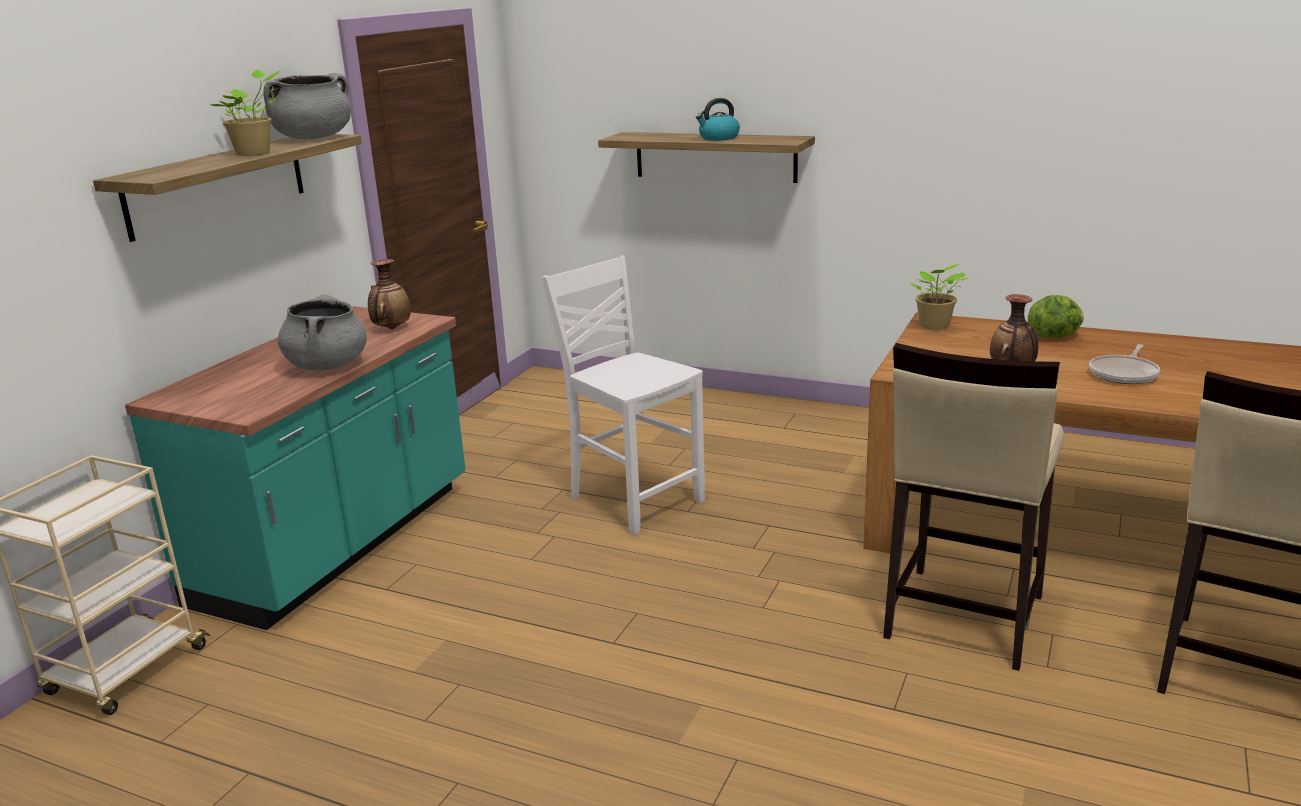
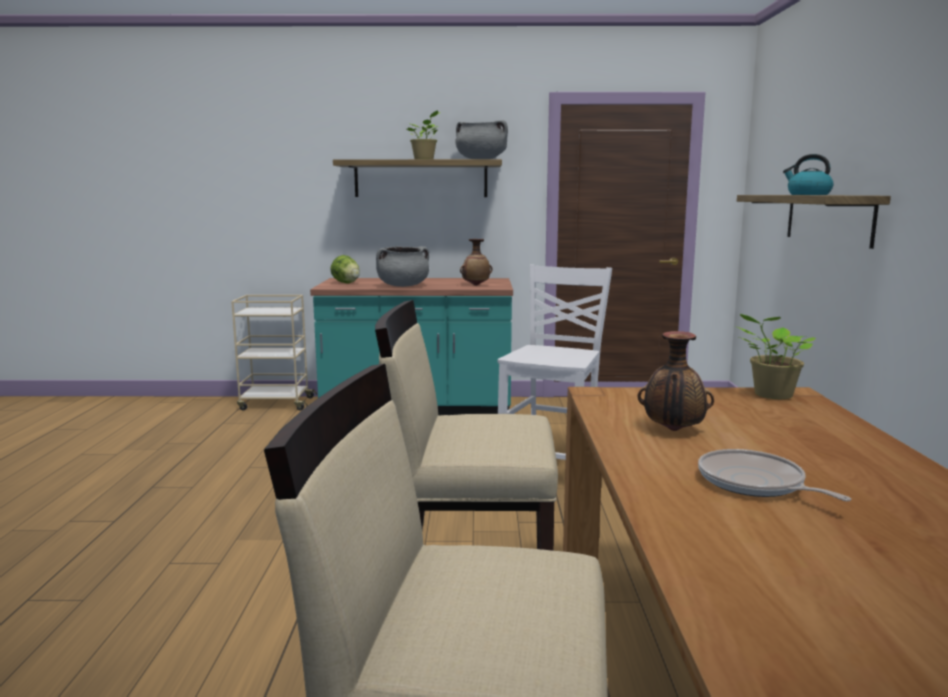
camera: 65 degrees right, 10 degrees down
(1055, 337) = (845, 444): lettuce -> lettuce (346, 283)
(1124, 374) = (754, 483): frying pan -> frying pan turned 45 degrees clockwise

